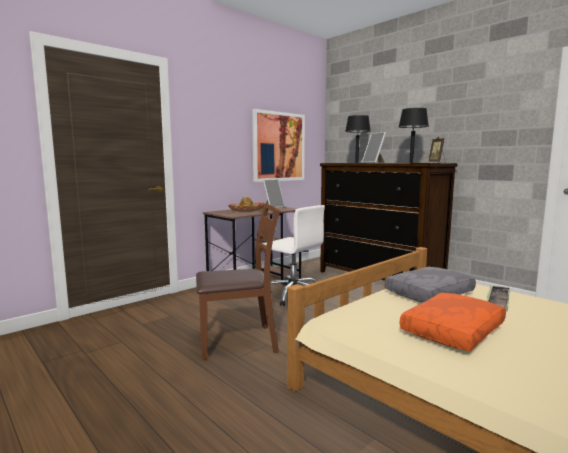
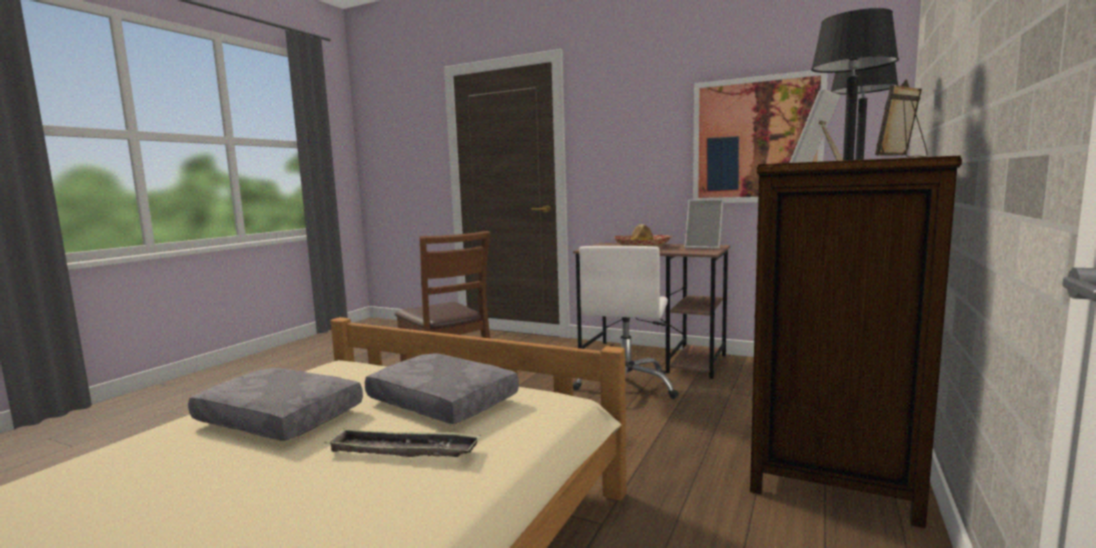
camera: 70 degrees right, 0 degrees up
(454, 331) = (277, 419): orange pillow -> grey pillow

